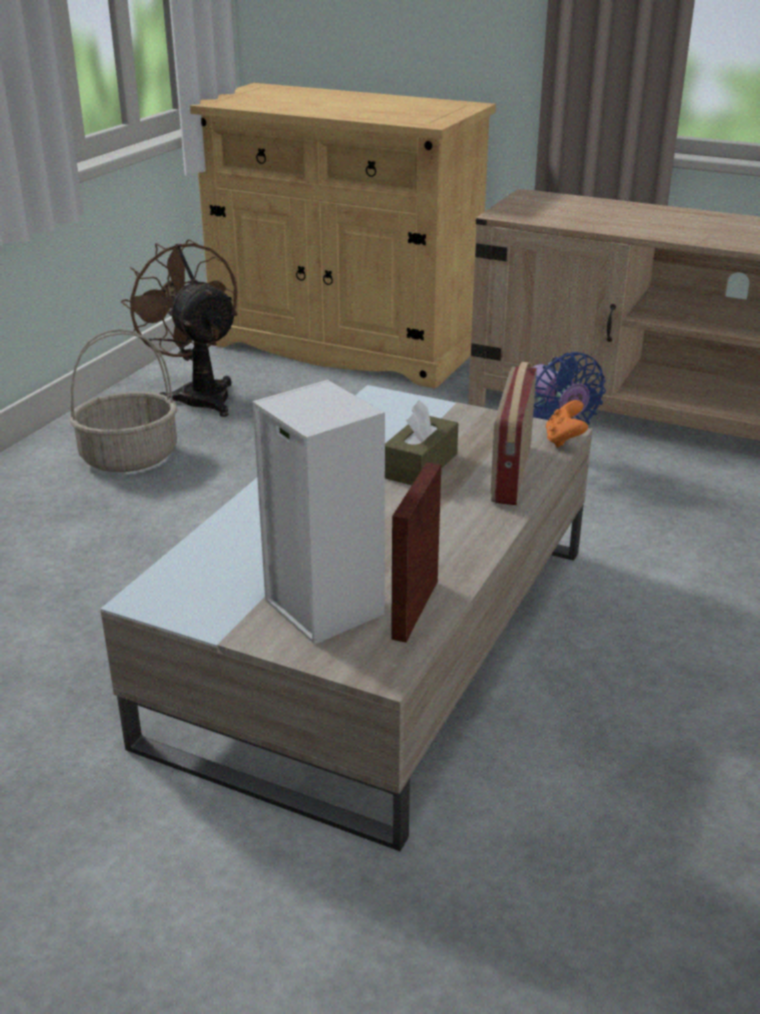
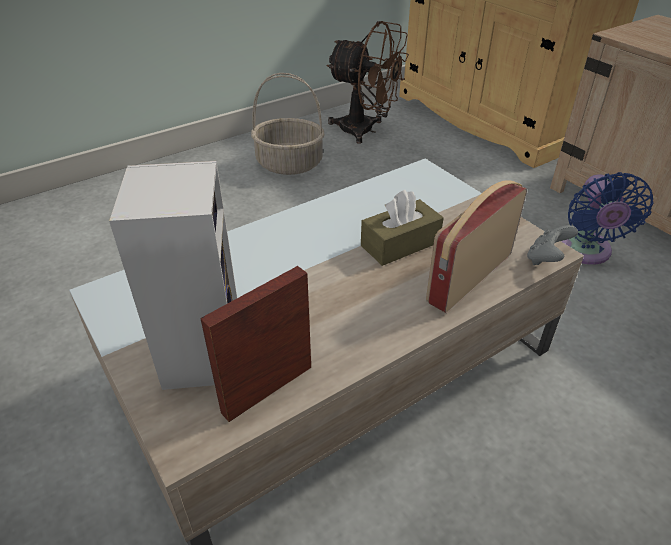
camera: 30 degrees right, 10 degrees up
(198, 395) = (365, 131): brown fan -> brown fan turned 120 degrees clockwise
(564, 440) = (546, 259): orange game controller -> grey game controller

